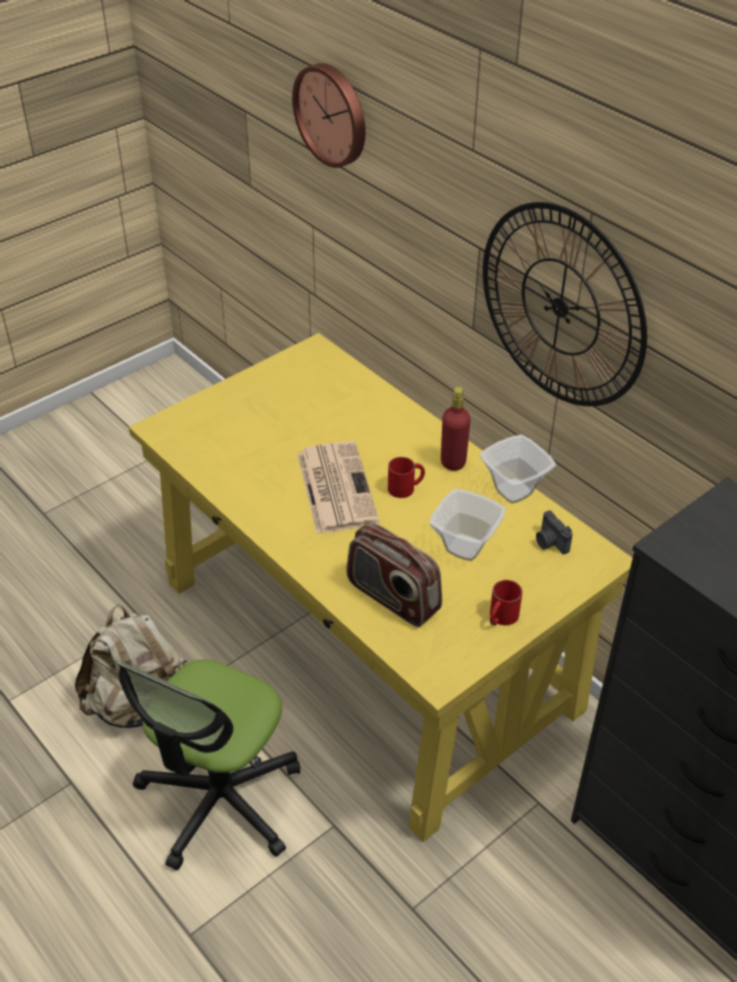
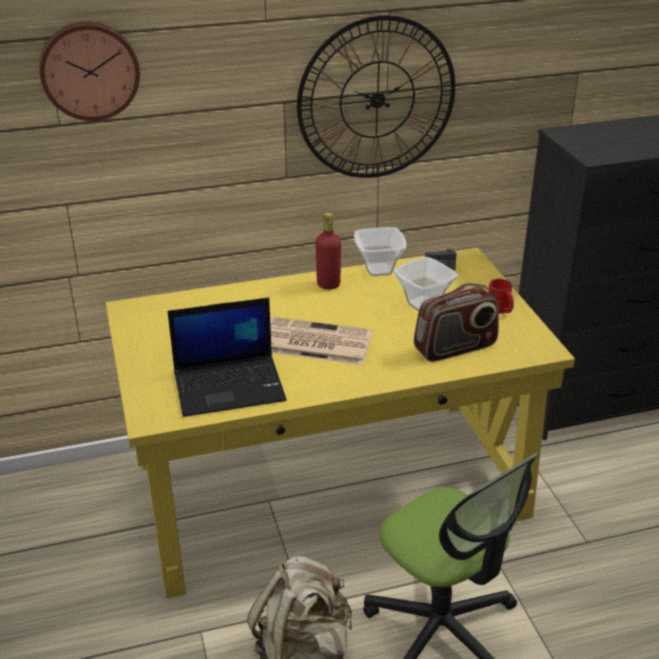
camera: 65 degrees left, 10 degrees down
(232, 457) = (230, 385): none -> laptop
(406, 487) = (340, 311): red mug -> none

